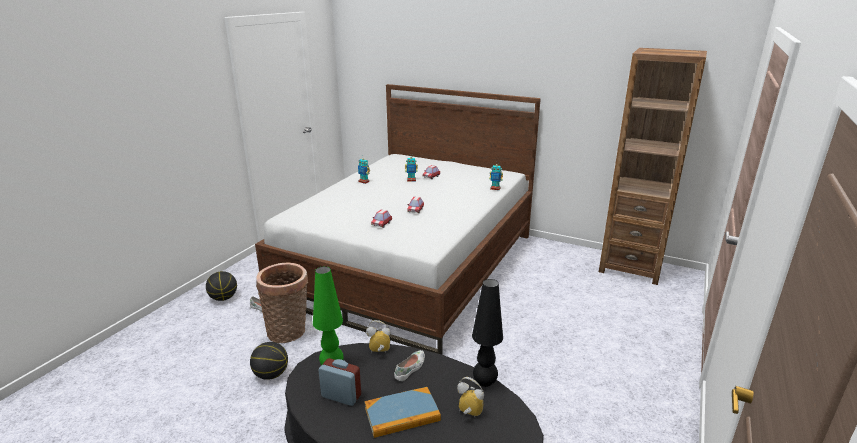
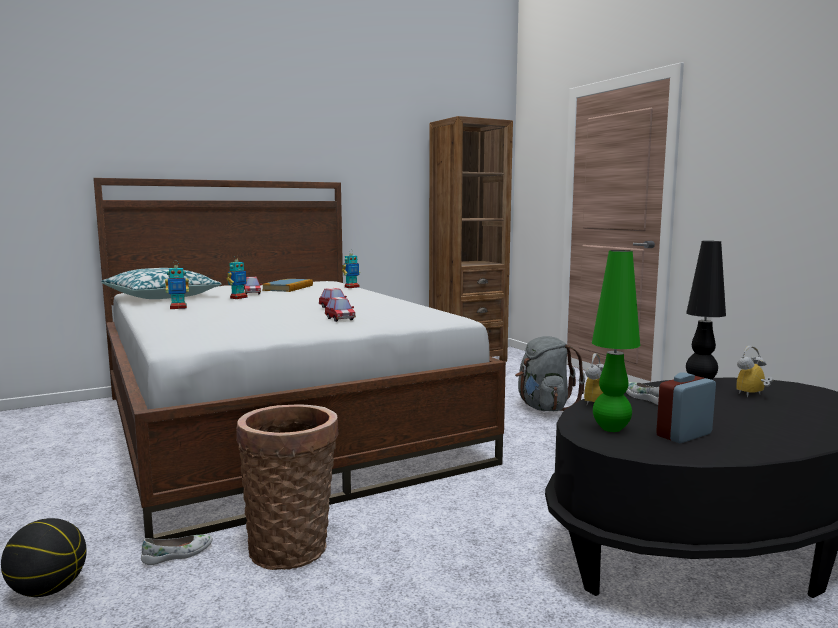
camera: 55 degrees left, 15 degrees down
(271, 374) = (391, 590): basketball -> none
(390, 165) = (162, 296): none -> pillow
(402, 414) = (740, 417): book -> book (288, 288)
(568, 339) = (544, 407): none -> grey backpack

